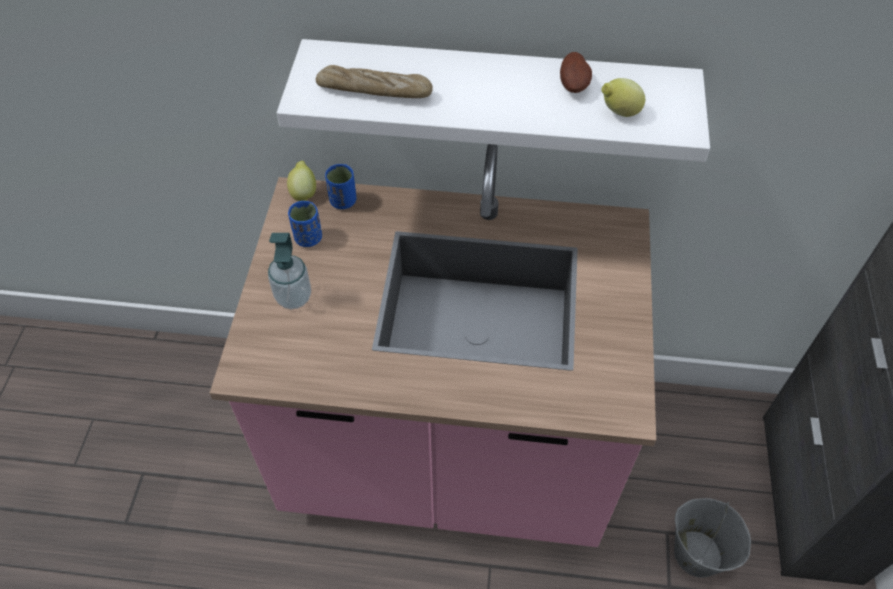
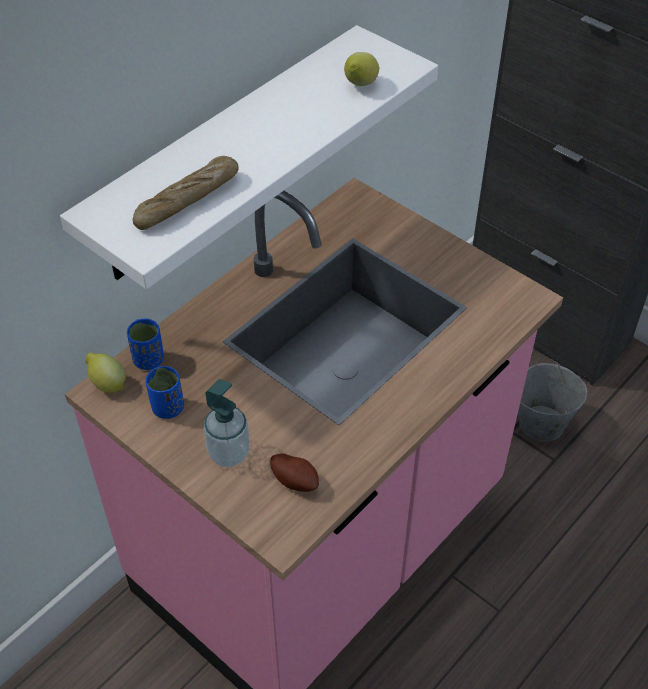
camera: 55 degrees left, 5 degrees down
(574, 85) = (305, 91): potato -> potato (295, 480)

